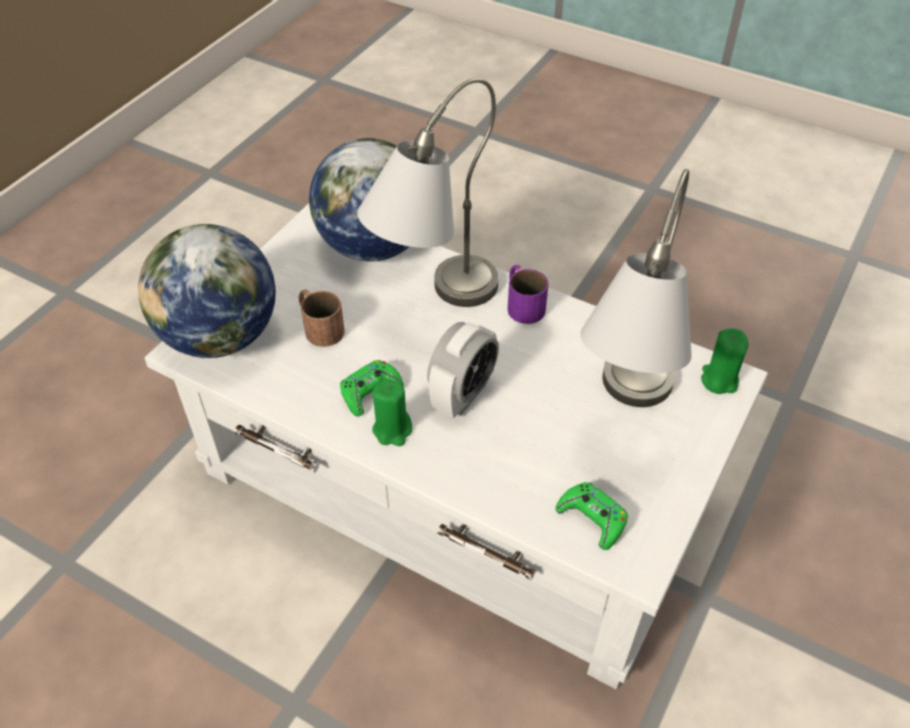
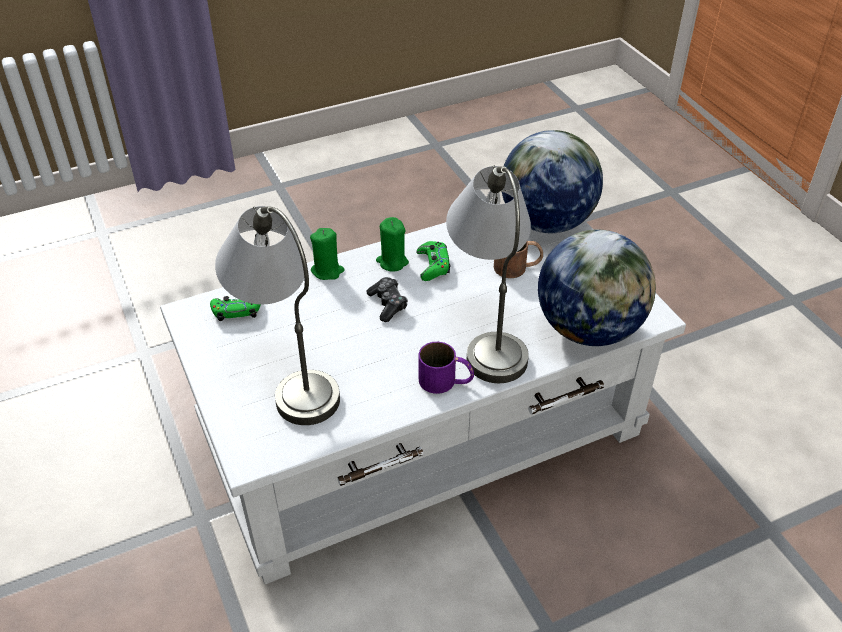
camera: 125 degrees right, 5 degrees down
(462, 395) = (388, 304): alarm clock -> game controller
(719, 380) = (257, 449): green candle -> green candle (327, 271)

